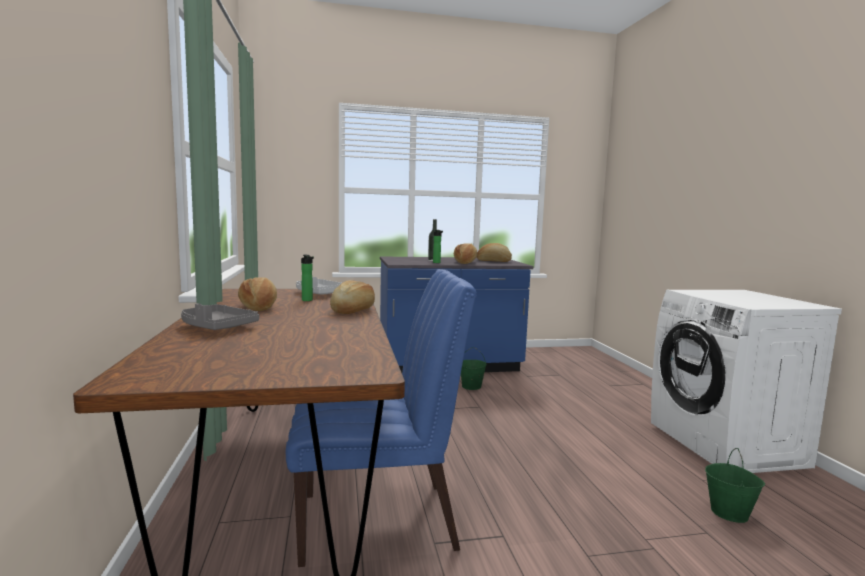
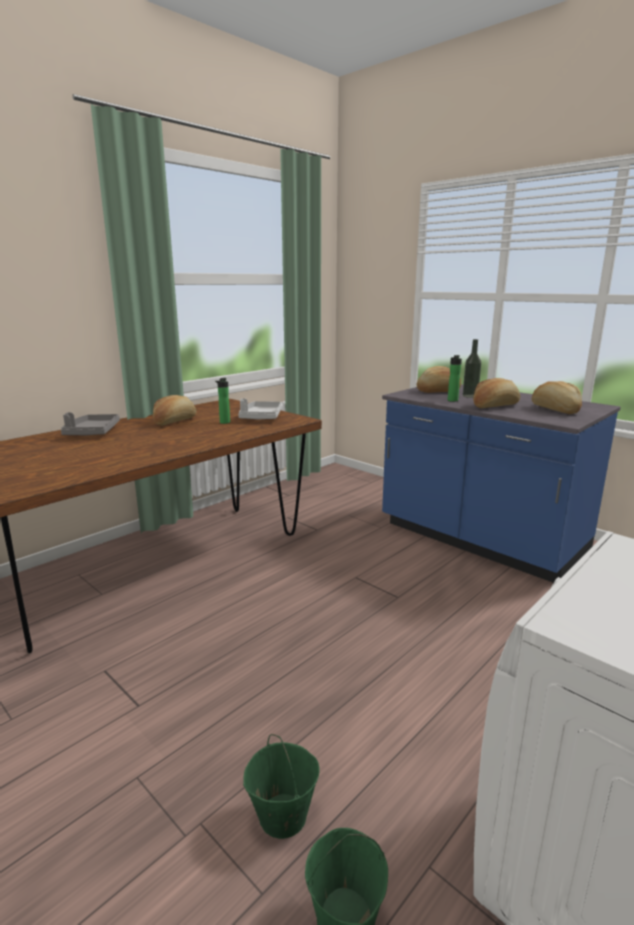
camera: 55 degrees right, 10 degrees up
(353, 310) = (207, 441): bread -> bread (438, 391)
(376, 522) = (117, 631): blue chair -> none
(471, 386) = (445, 573): green bucket -> green bucket (282, 816)

